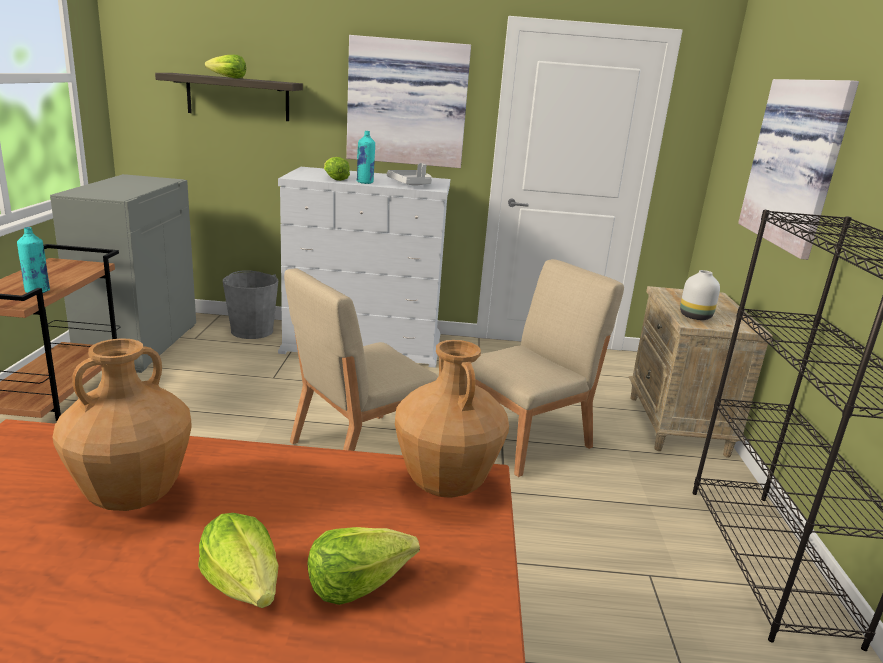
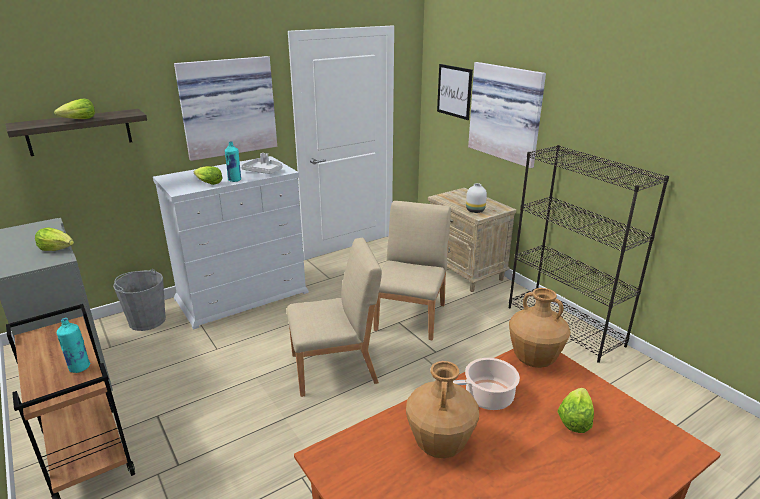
camera: 35 degrees left, 5 degrees up
(244, 584) = (545, 447): lettuce -> lettuce (57, 249)
(292, 485) = (485, 397): none -> cooking pot
(358, 449) = (335, 368): beige chair -> beige chair turned 120 degrees counterclockwise
(748, 135) = (454, 91): none -> picture

